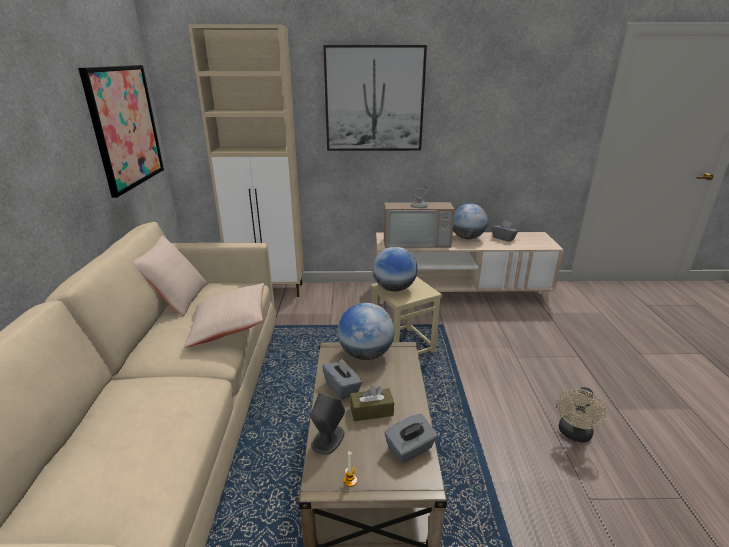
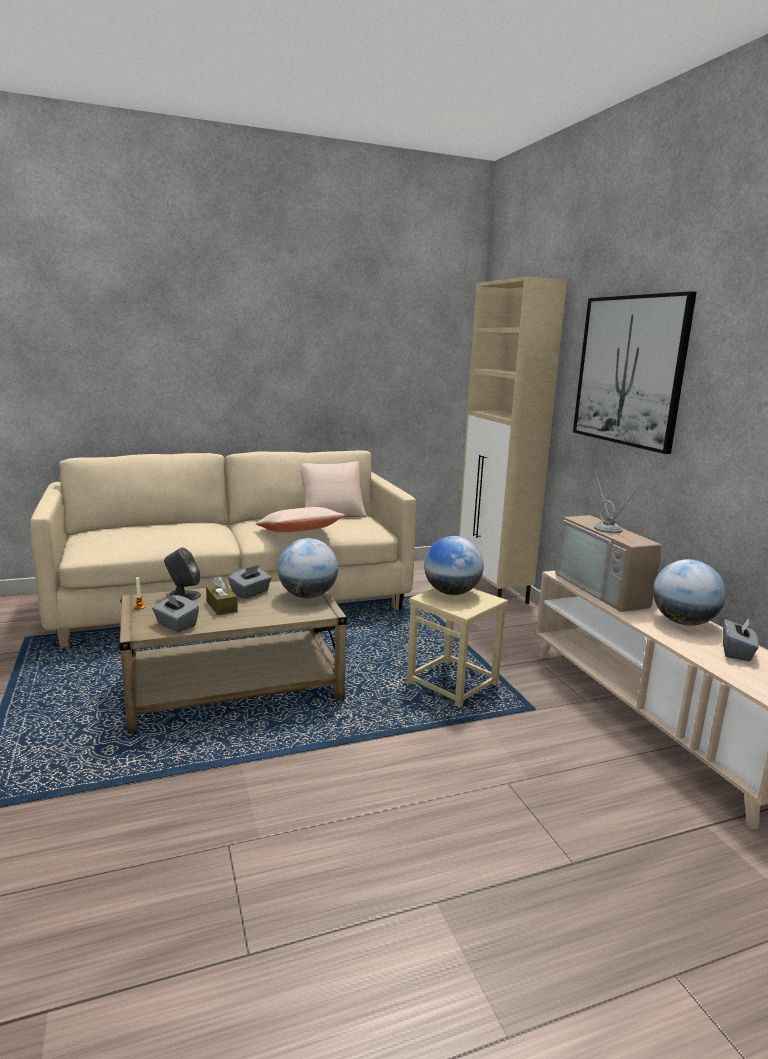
camera: 70 degrees right, 10 degrees down
(125, 127) = (412, 374): picture -> none
(574, 434) = (346, 839): beige fan -> none

